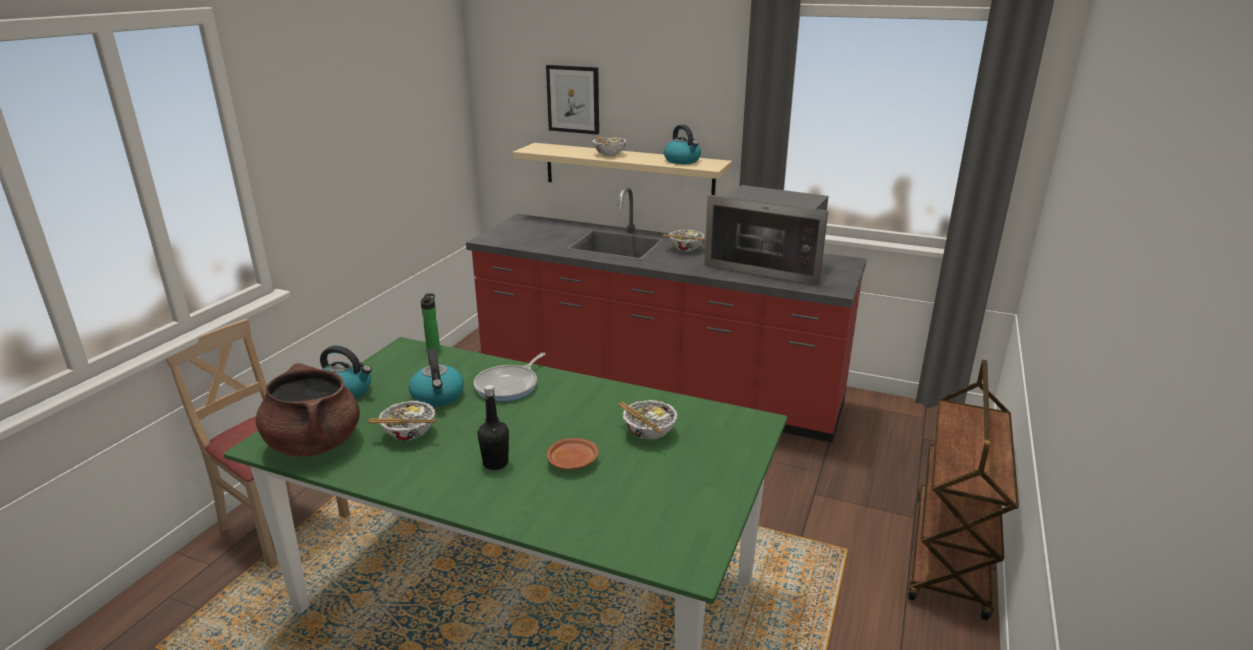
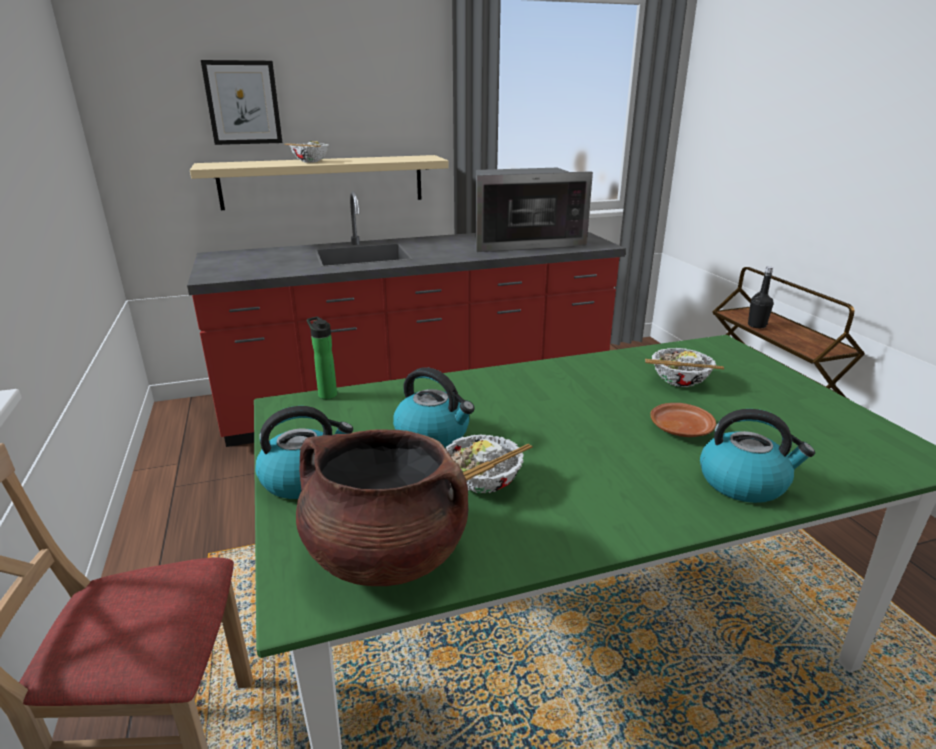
camera: 40 degrees left, 0 degrees up
(495, 463) = (627, 464): black bottle -> black bottle (756, 325)
(509, 385) = (484, 395): frying pan -> none
(682, 161) = (395, 158): kettle -> kettle (744, 482)
(685, 249) = (434, 245): bowl -> none

